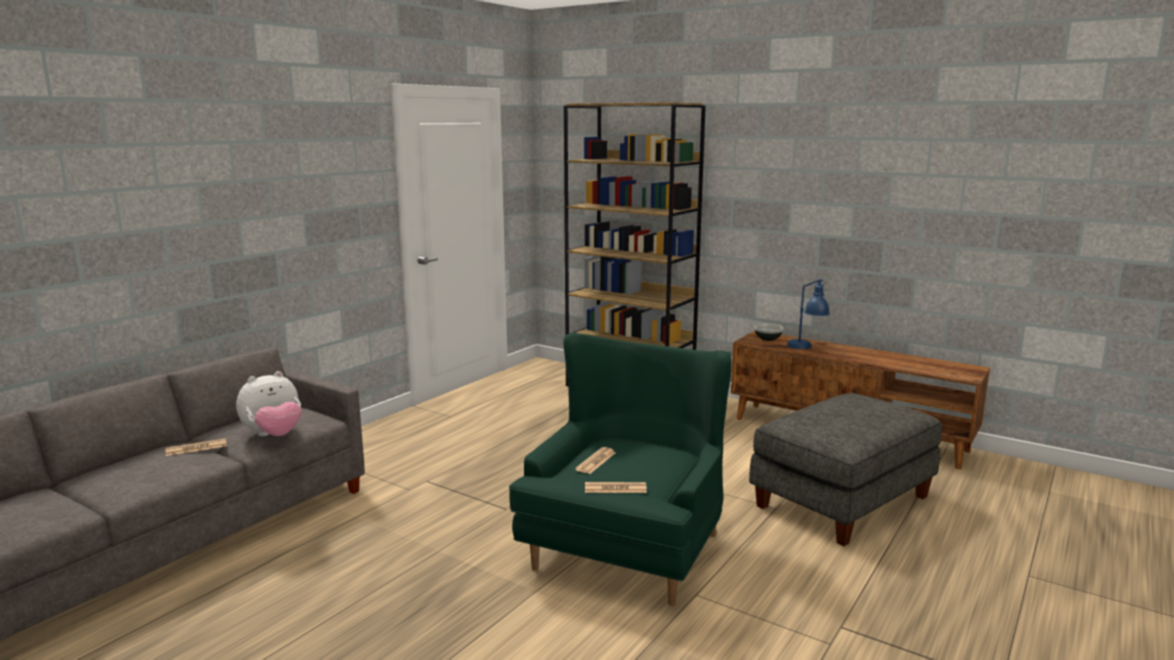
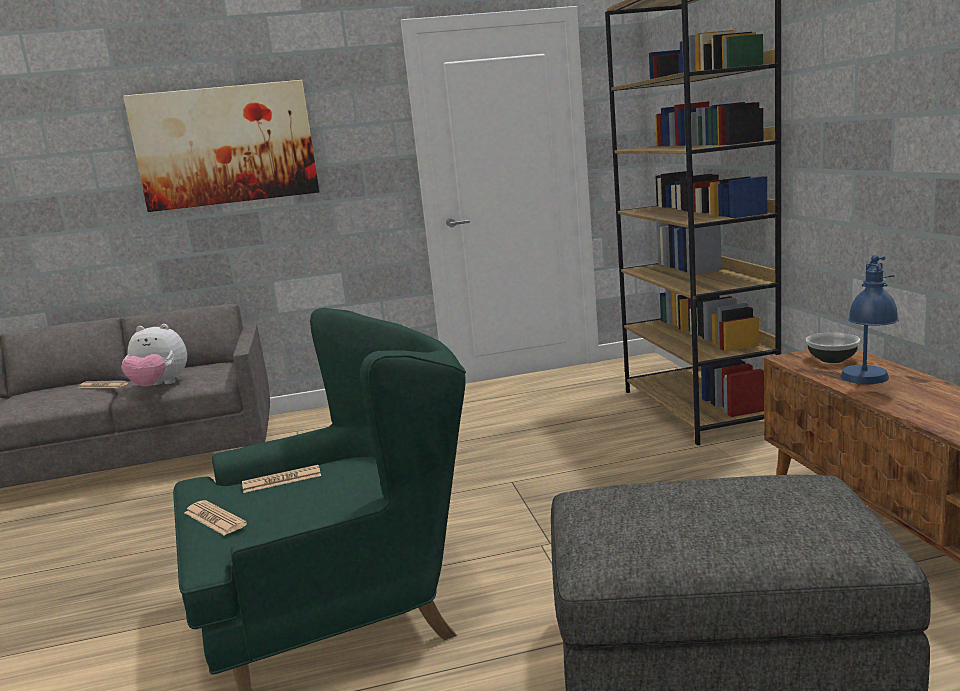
camera: 45 degrees right, 0 degrees up
(252, 188) = (225, 145): none -> picture

